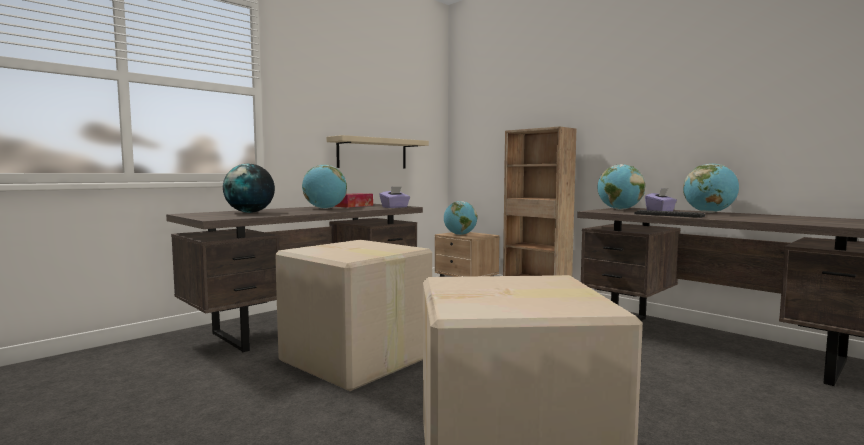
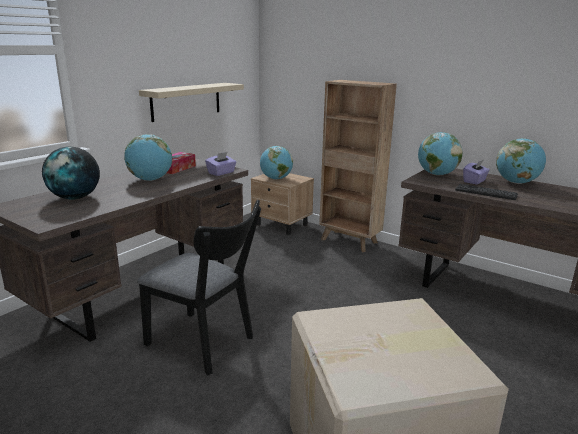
camera: 10 degrees left, 15 degrees up
(356, 360) = (205, 343): cardboard box -> black chair

